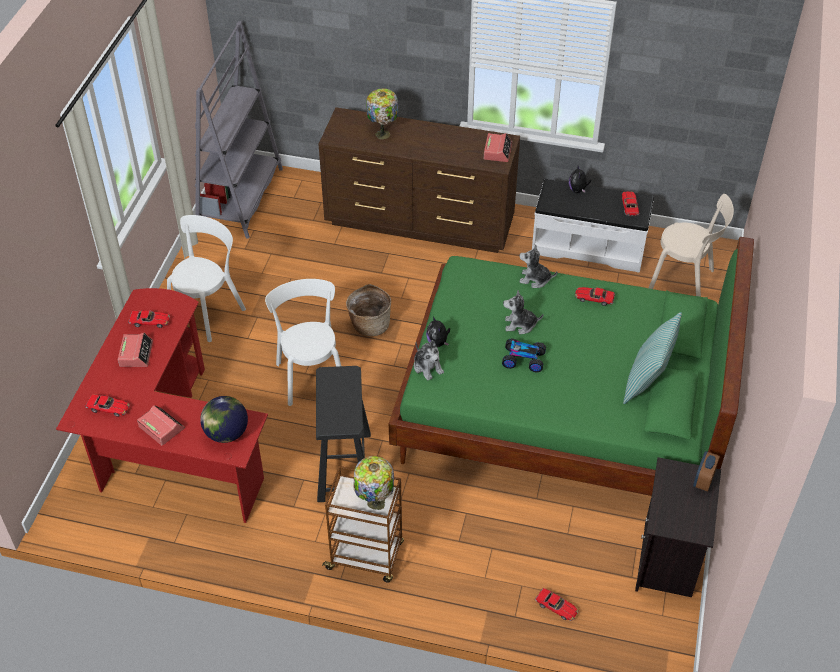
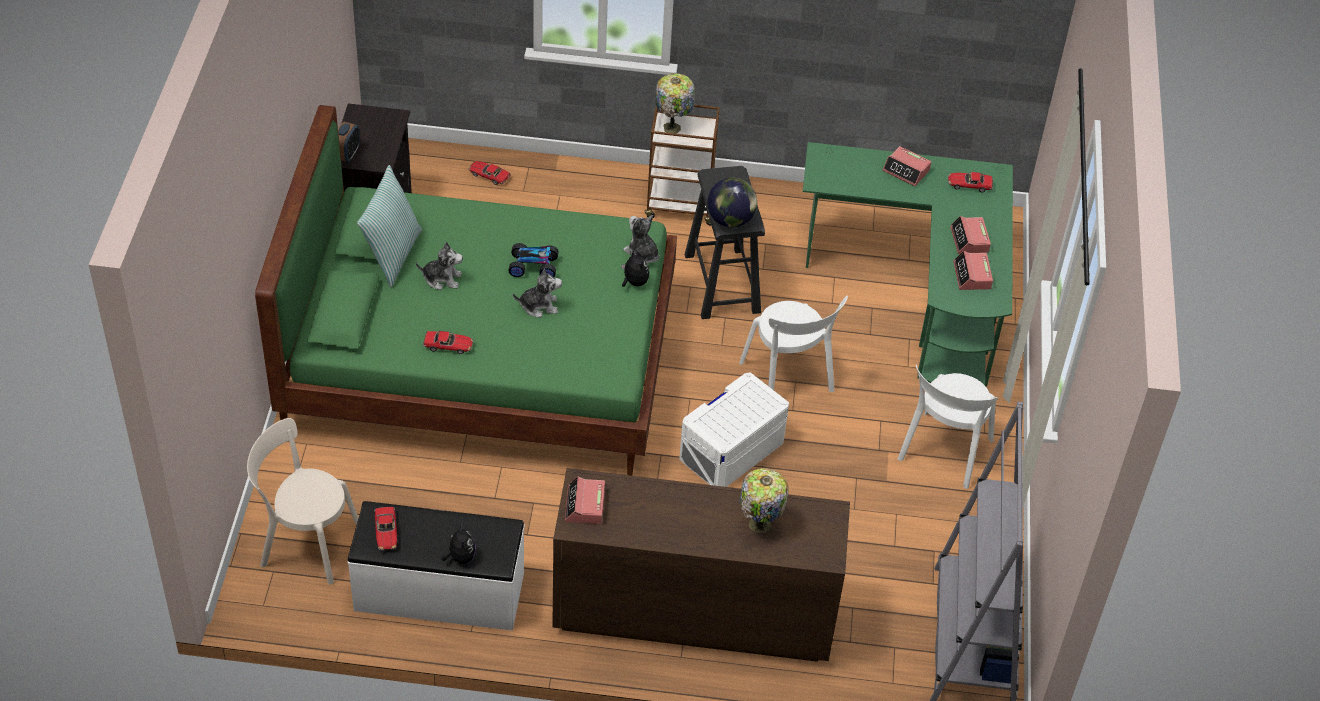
camera: 170 degrees right, 0 degrees up
(150, 322) = (972, 276): toy car -> alarm clock
(169, 445) = (920, 293): red desk -> green desk
(226, 433) = (838, 169): globe -> globe (730, 220)
(369, 324) = (731, 449): basket -> white storage box
(535, 279) = (522, 367): plush toy -> plush toy (442, 279)

